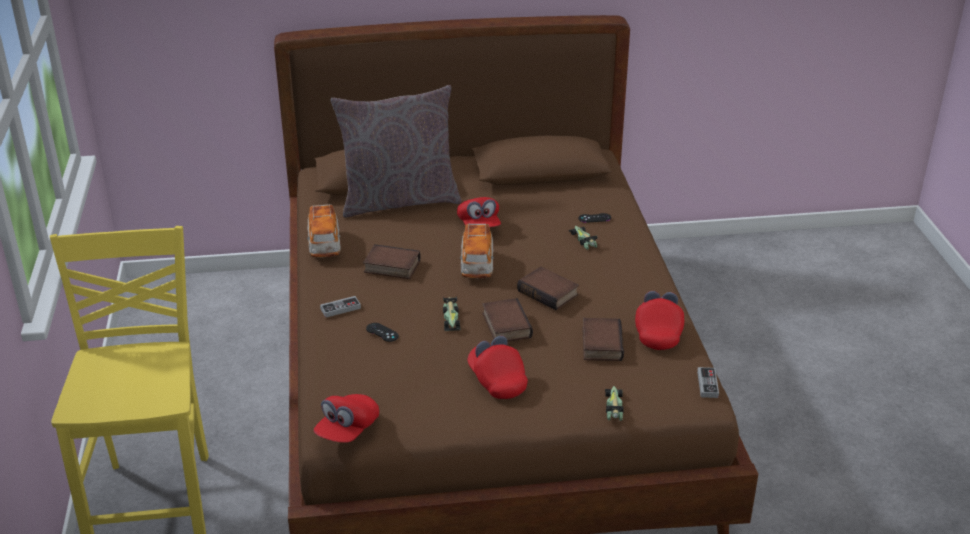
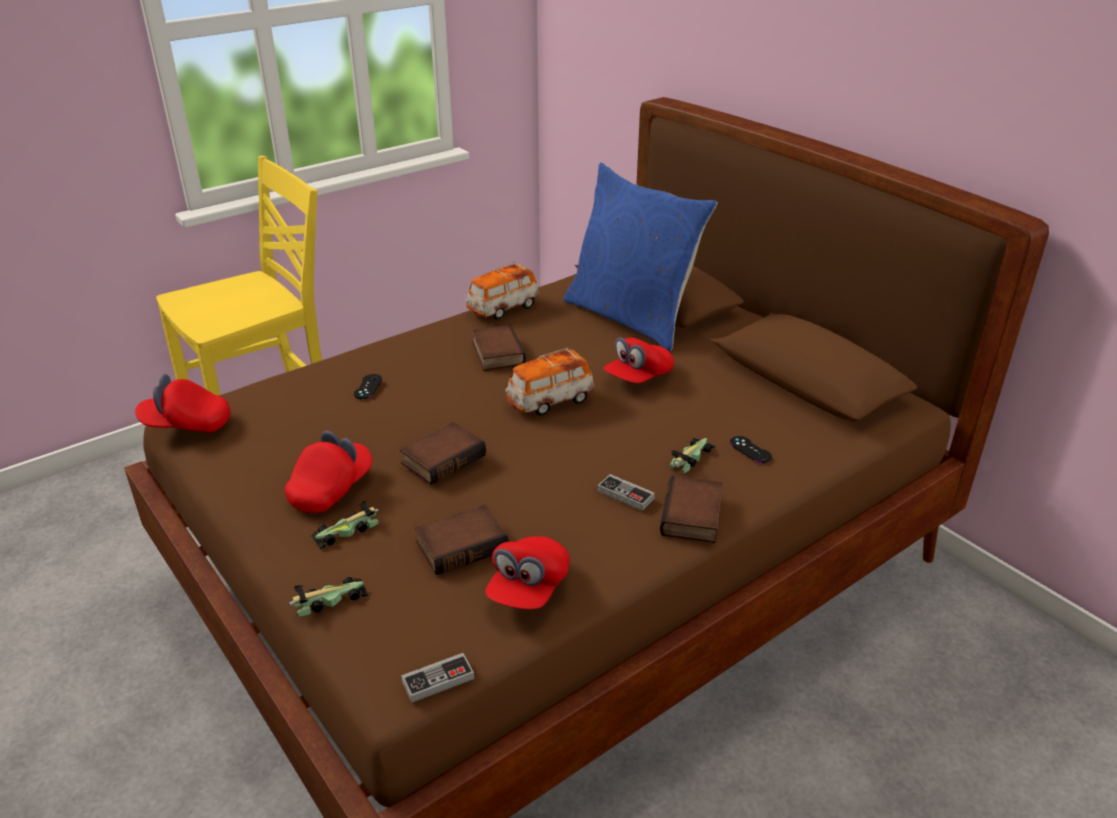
camera: 60 degrees right, 0 degrees up
(340, 308) = (398, 353): game controller -> game controller (625, 495)
(399, 200) = (631, 317): grey pillow -> blue pillow
(451, 317) = (428, 417): toy car -> toy car (347, 530)
(549, 293) = (540, 468): book -> book (694, 516)
(658, 332) = (528, 588): red cap -> red cap turned 135 degrees clockwise

